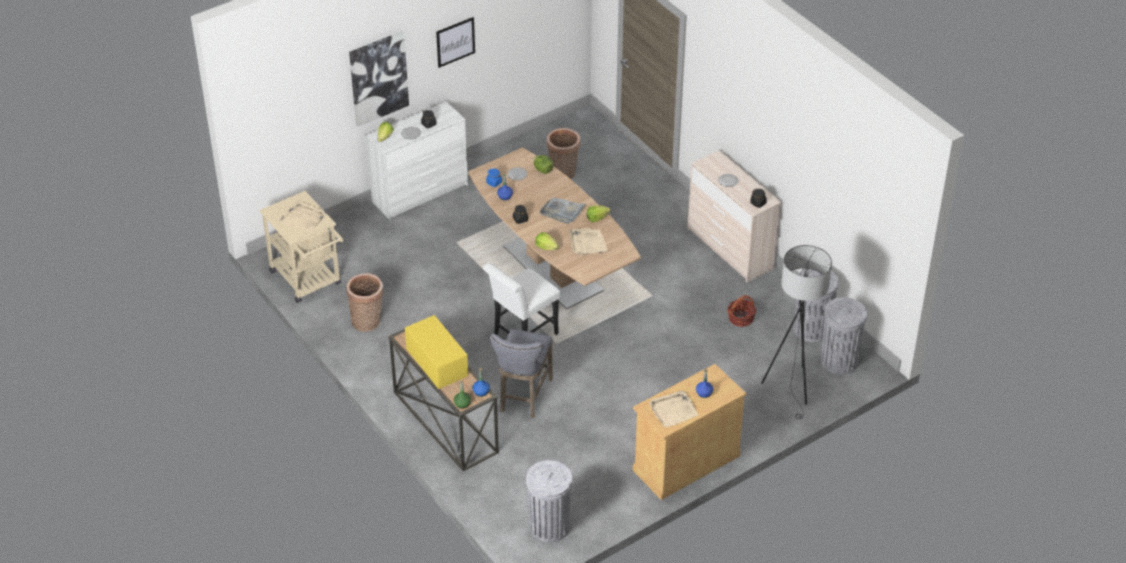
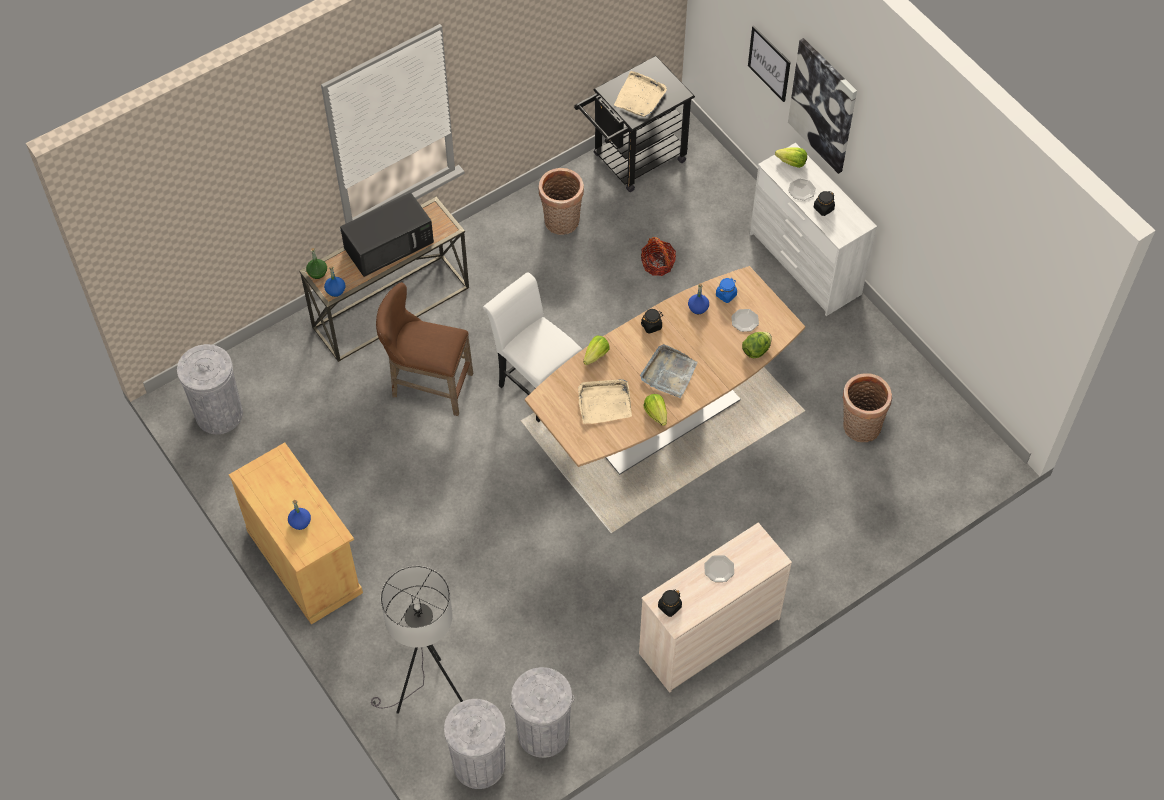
camera: 90 degrees right, 15 degrees up
(309, 281) = (633, 161): beige cart -> black cart
(436, 361) = (390, 244): yellow microwave -> black microwave
(455, 42) = (905, 181): picture -> picture (769, 63)
(523, 397) = (427, 385): grey stool -> brown stool
(673, 411) = (272, 485): beige tray -> none
(741, 318) = (565, 641): basket -> basket (658, 264)

